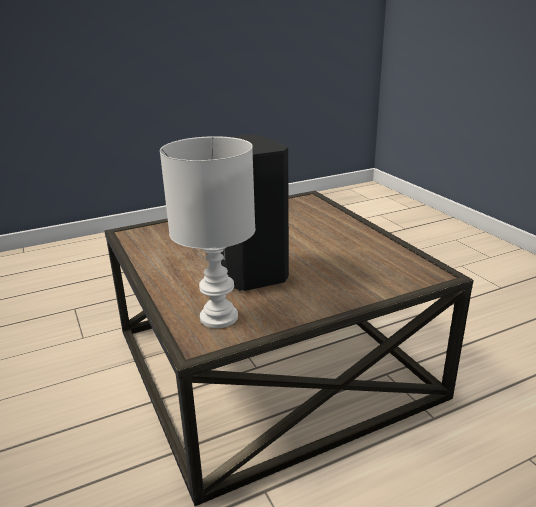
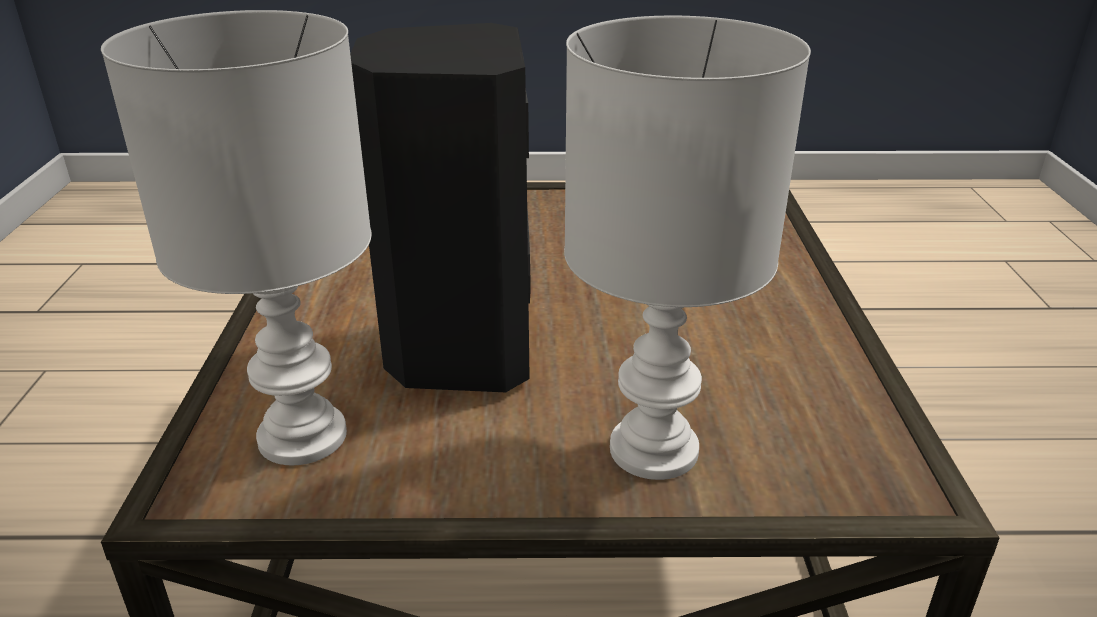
camera: 25 degrees right, 5 degrees up
(352, 286) = (651, 451): none -> white table lamp

